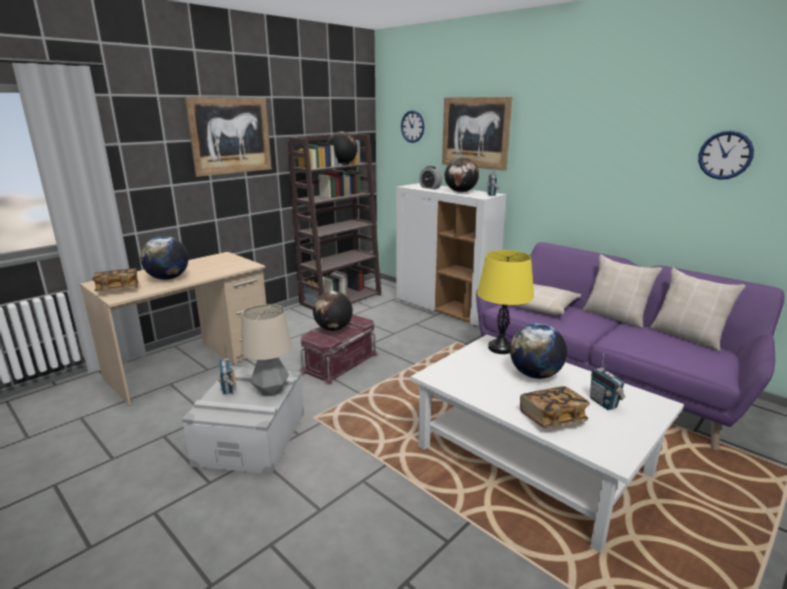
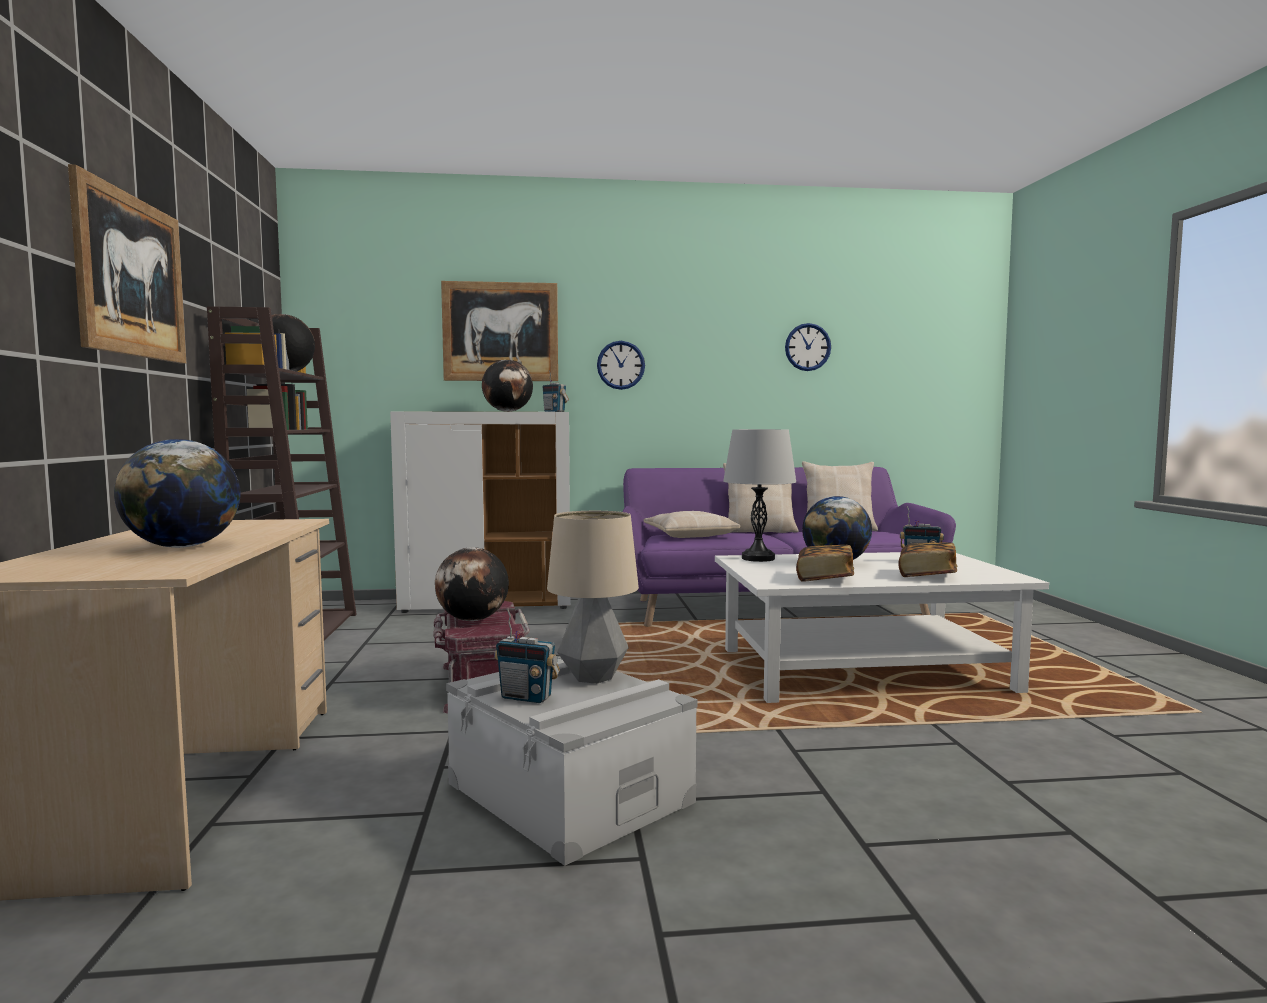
camera: 50 degrees left, 15 degrees down
(118, 289) = (110, 568): book -> book (824, 579)
(412, 126) = (374, 324): wall clock -> wall clock (621, 365)
(430, 188) = (447, 411): alarm clock -> none
(500, 348) = (758, 558): yellow table lamp -> grey table lamp

